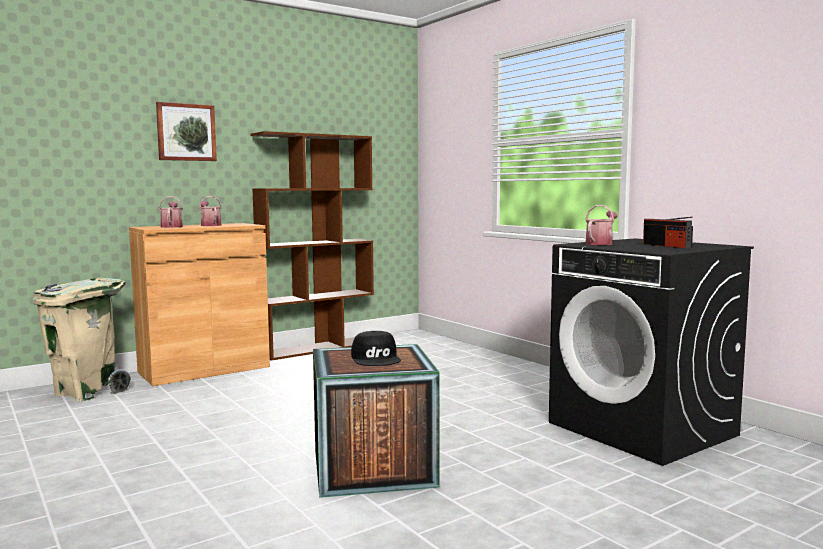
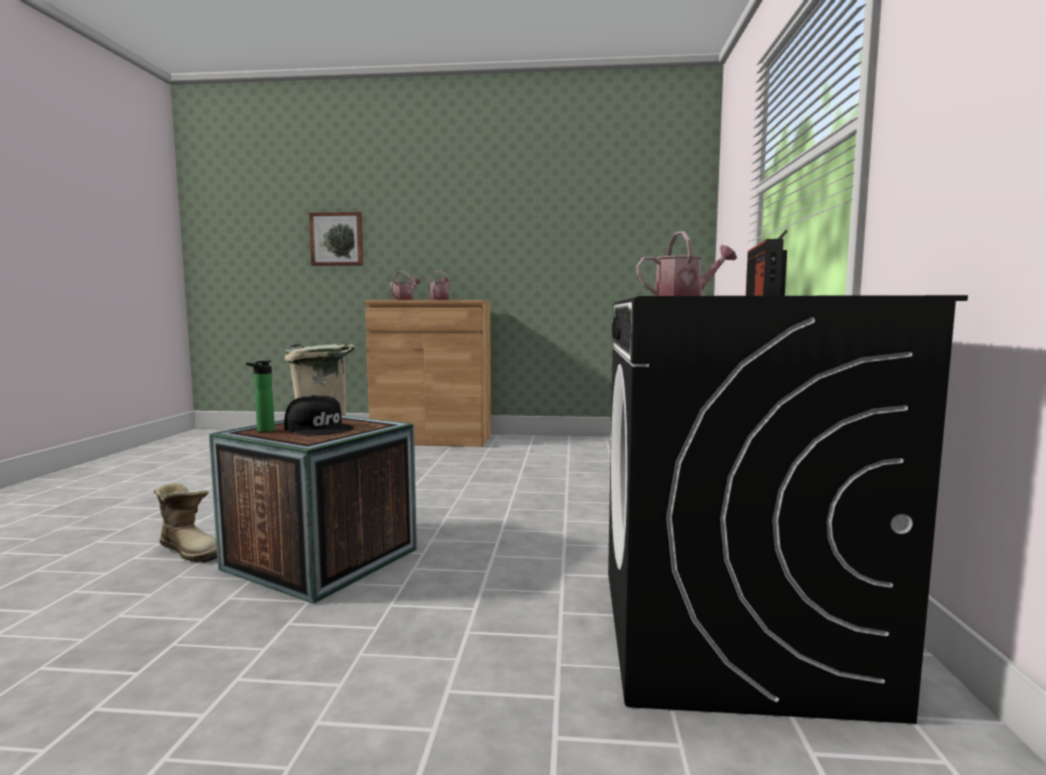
camera: 40 degrees right, 0 degrees up
(186, 132) = (438, 212): picture -> picture (337, 239)
(255, 496) = (191, 550): none -> boot
(318, 348) = (560, 439): brown bookcase -> none
(346, 368) = (262, 430): none -> bottle
(376, 358) = (320, 428): black cap -> black cap turned 75 degrees counterclockwise

